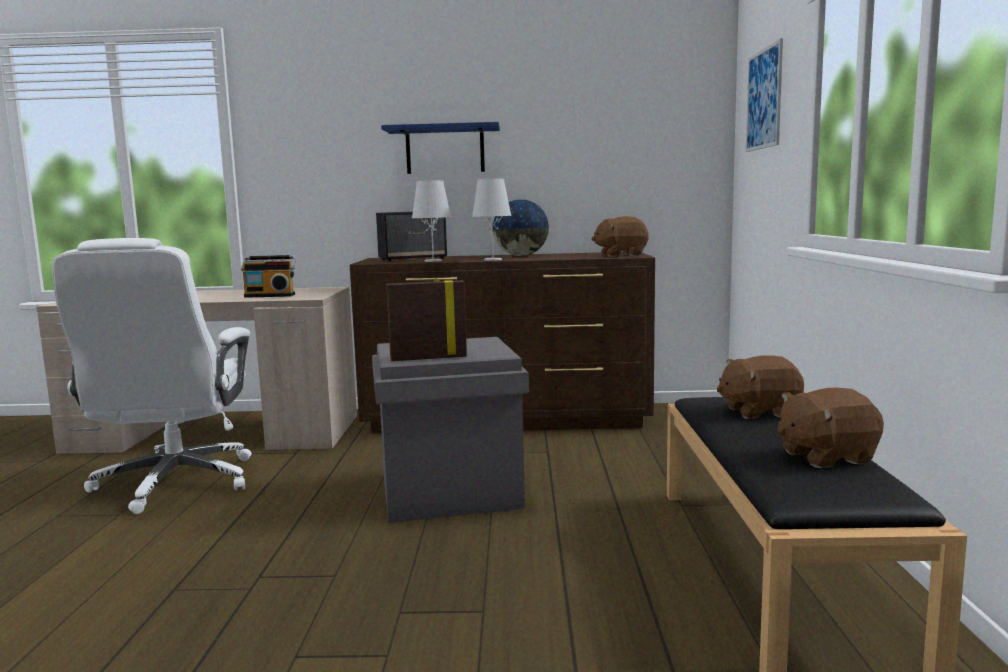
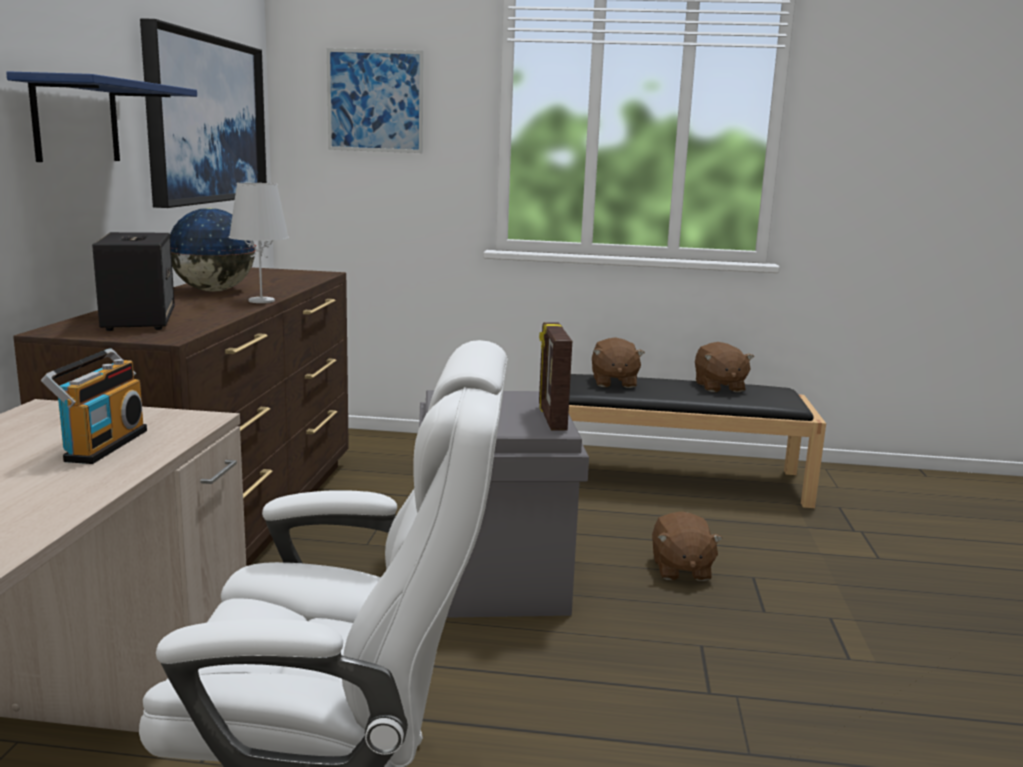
camera: 85 degrees left, 5 degrees up
(433, 261) = (218, 316): white table lamp -> none
(606, 139) = (206, 120): none -> picture
(621, 255) = (296, 274): brown plush toy -> brown plush toy (680, 570)

